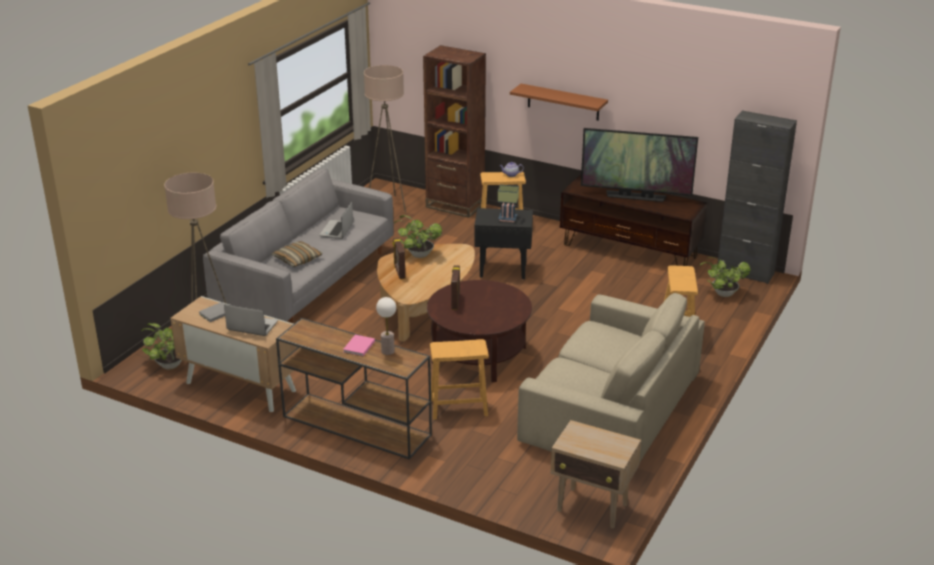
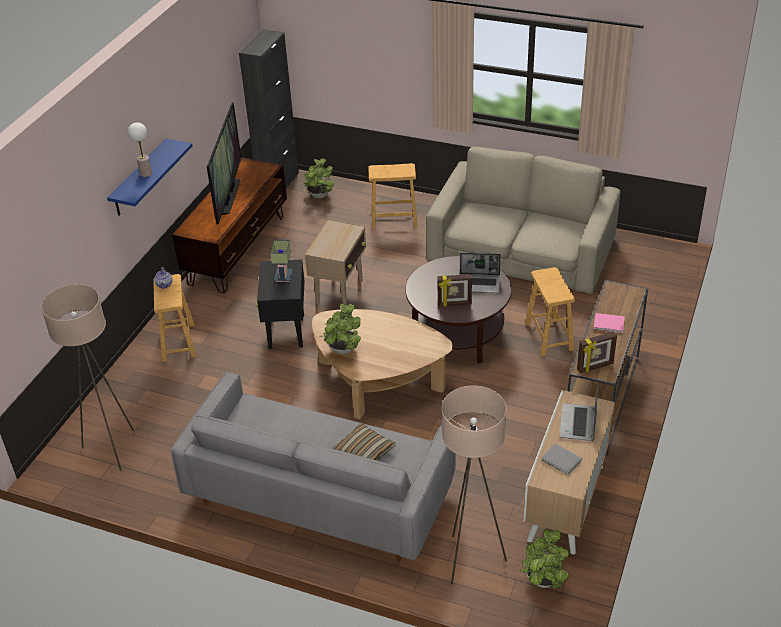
camera: 95 degrees left, 10 degrees up
(337, 230) = (285, 430): laptop -> laptop (479, 284)
(388, 351) = (609, 305): table lamp -> table lamp (146, 173)
(399, 272) = (385, 360): picture frame -> picture frame (595, 367)
(455, 206) = (119, 387): brown bookcase -> none
(563, 102) = (139, 178): brown shelf -> blue shelf
(592, 508) = (656, 254): beige side table -> beige side table (340, 292)

